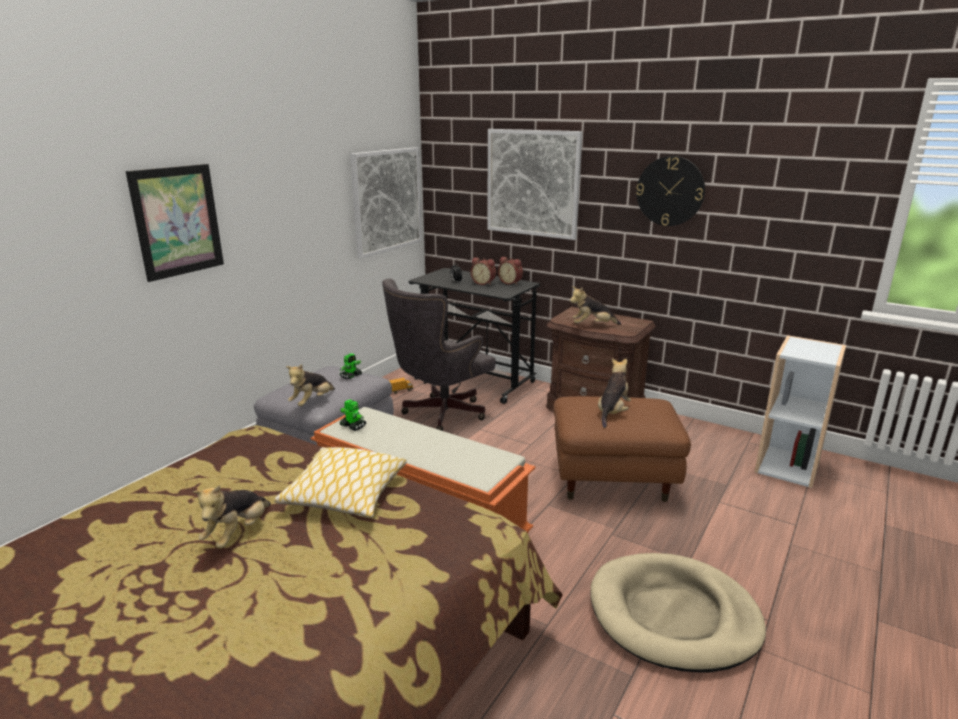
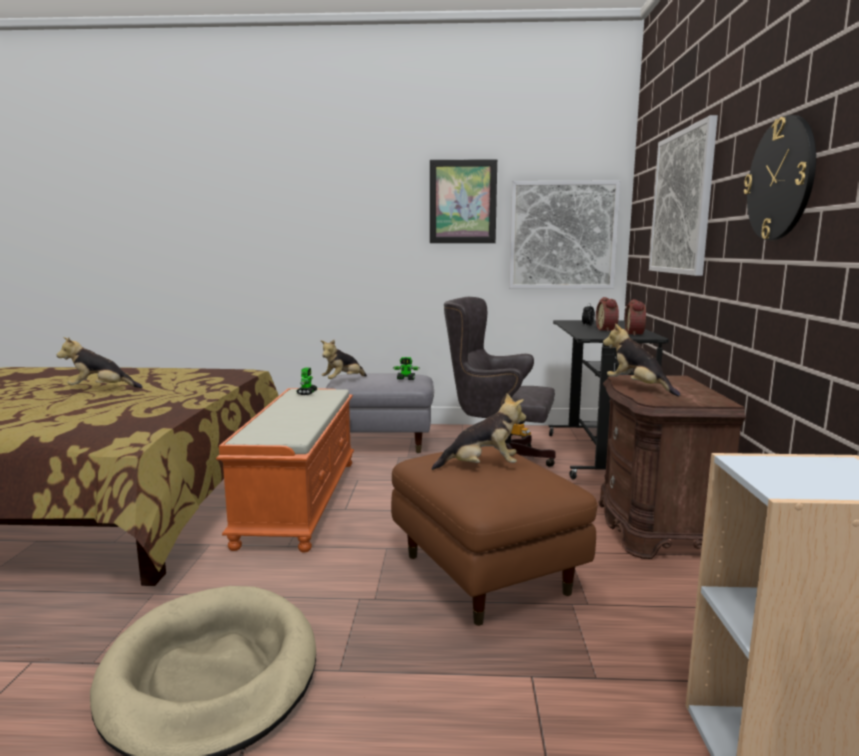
camera: 60 degrees right, 10 degrees down
(177, 221) = (318, 221): picture -> picture (463, 202)
(312, 402) = (343, 381): plush toy -> plush toy turned 45 degrees counterclockwise
(345, 494) = (164, 398): pillow -> none

